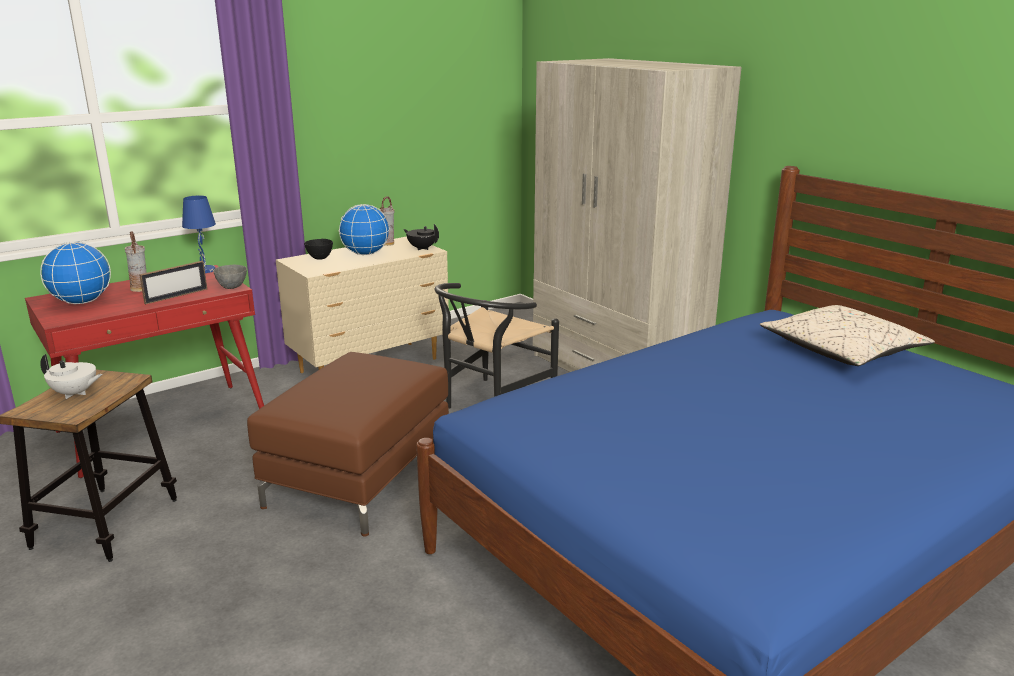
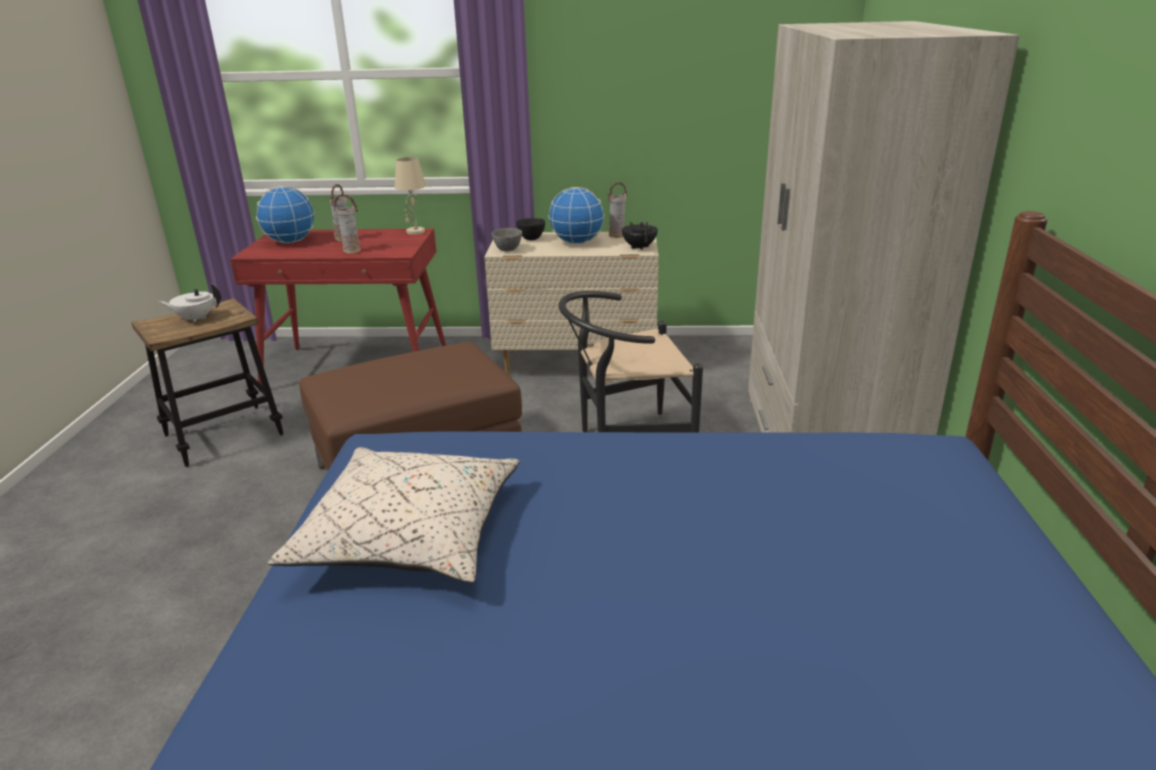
camera: 40 degrees right, 5 degrees up
(75, 394) = (195, 318): white teapot -> white teapot turned 120 degrees clockwise
(176, 296) = (352, 251): picture frame -> vase
(205, 270) = (415, 232): blue table lamp -> beige table lamp
(232, 287) = (402, 252): grey bowl -> grey bowl (508, 250)
(841, 352) = (919, 540): beige pillow -> beige pillow (411, 535)

